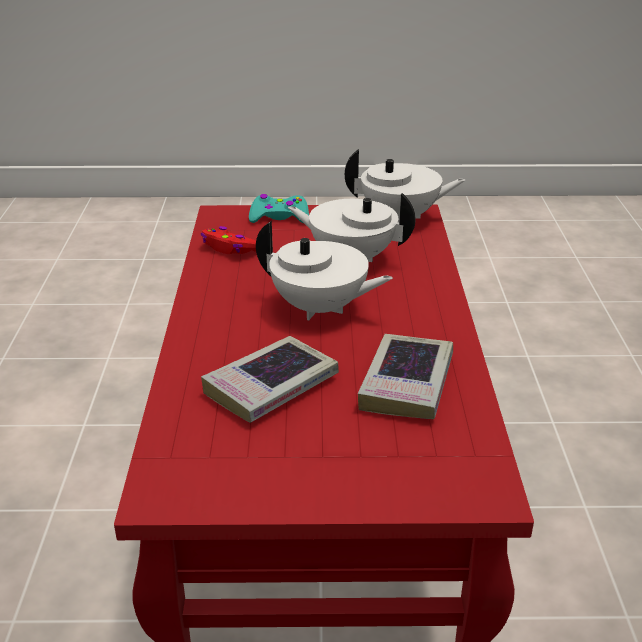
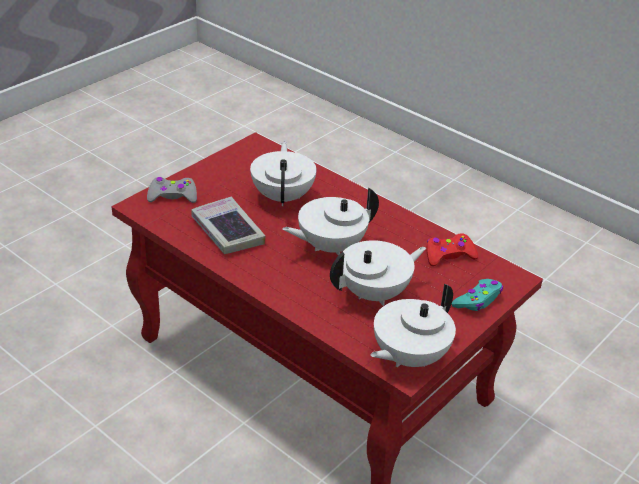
camera: 130 degrees right, 5 degrees up
(271, 386) = (283, 196): book -> white teapot
(416, 478) = (172, 196): none -> grey game controller

